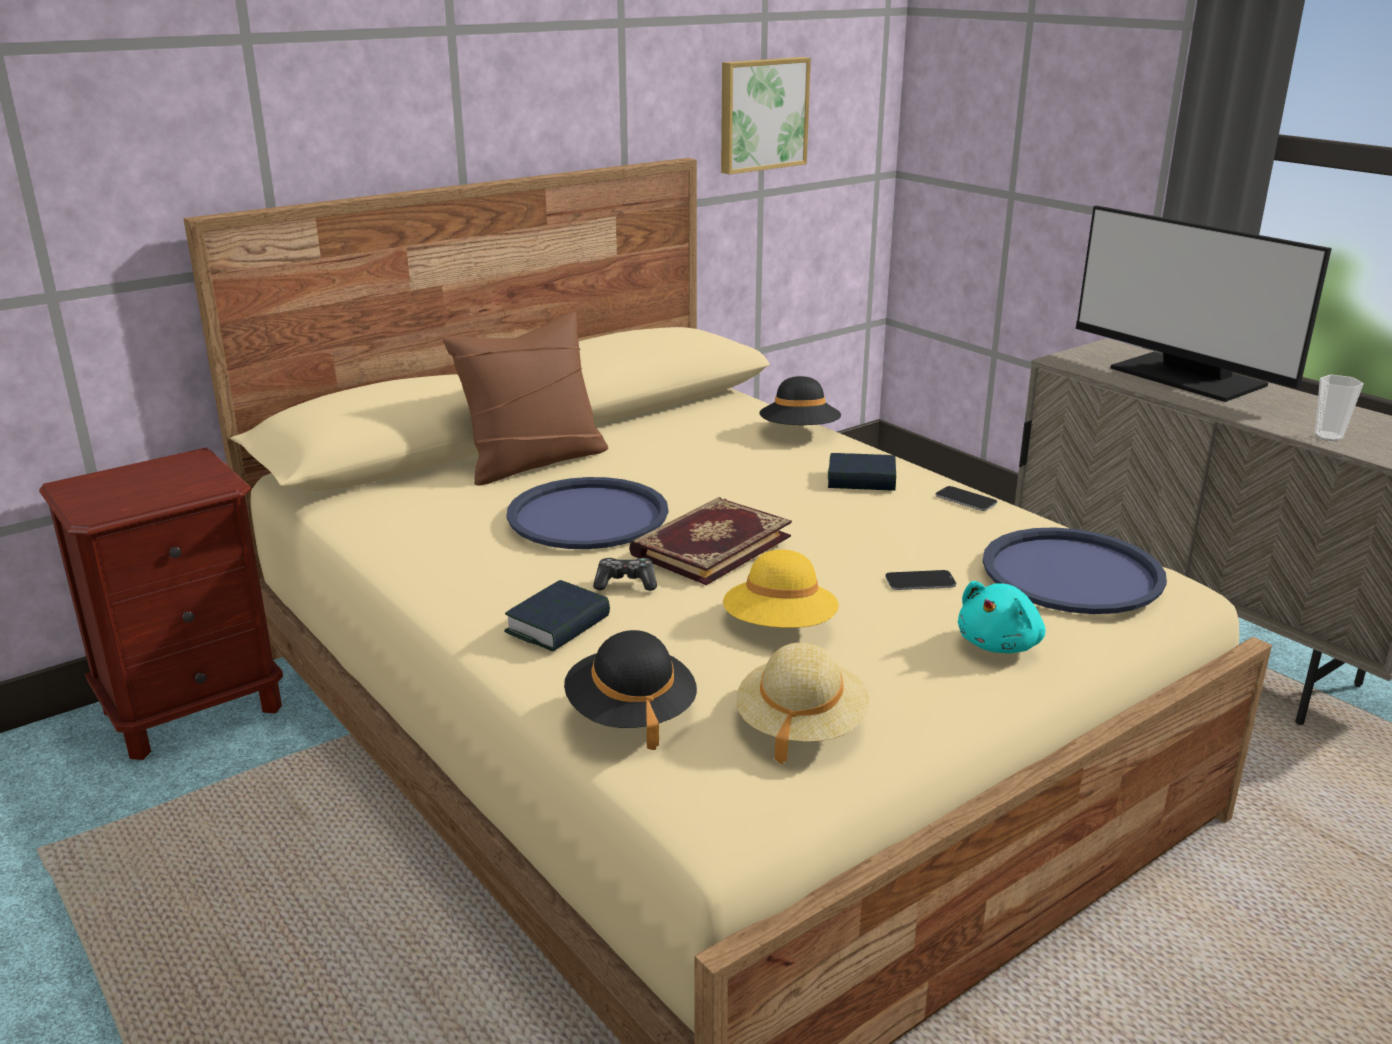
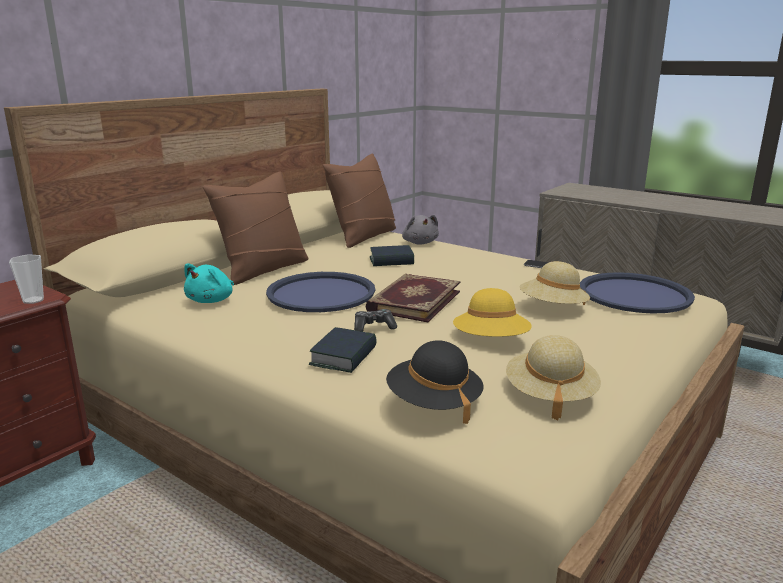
camera: 15 degrees left, 5 degrees down
(718, 412) = (363, 236): none -> brown pillow
(761, 114) = (357, 66): picture -> none
(799, 433) = (420, 243): black hat -> grey plush toy
(861, 480) = (475, 261): book -> book (391, 261)
(920, 582) = (552, 308): phone -> beige hat
(1000, 644) = (628, 335): turquoise plush toy -> turquoise plush toy (212, 300)
(1185, 377) = (627, 195): monitor -> none
(1328, 436) = (725, 213): cup -> cup (33, 300)

